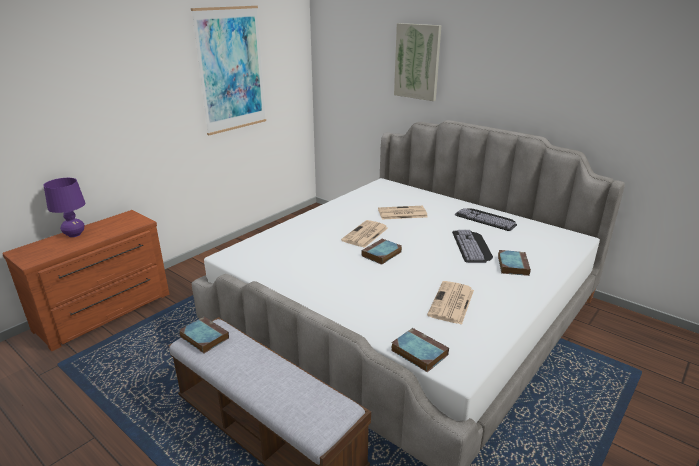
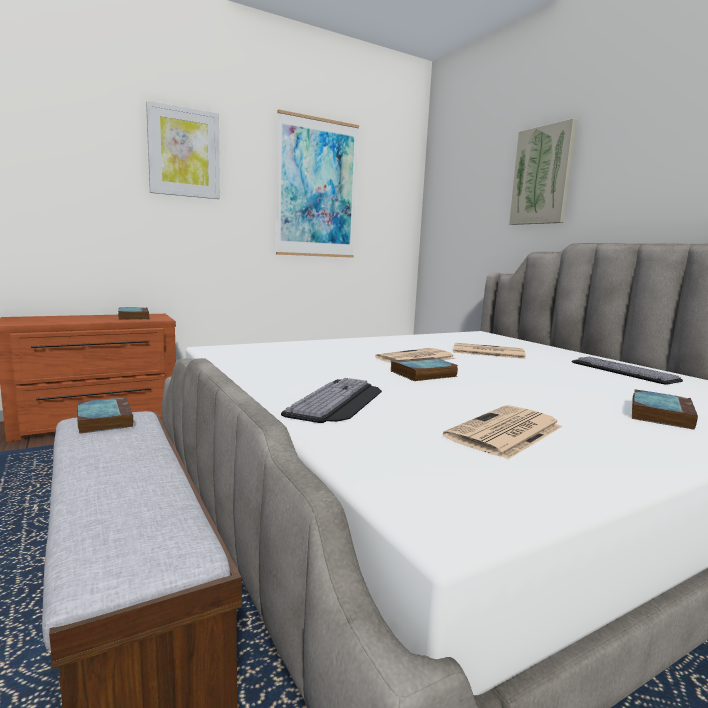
camera: 20 degrees right, 15 degrees down
(74, 234) = (83, 317): purple table lamp -> none
(121, 67) = (184, 152): none -> picture
(418, 352) = (380, 475): book -> book (133, 317)
(473, 246) = (587, 388): keyboard -> keyboard (339, 401)

